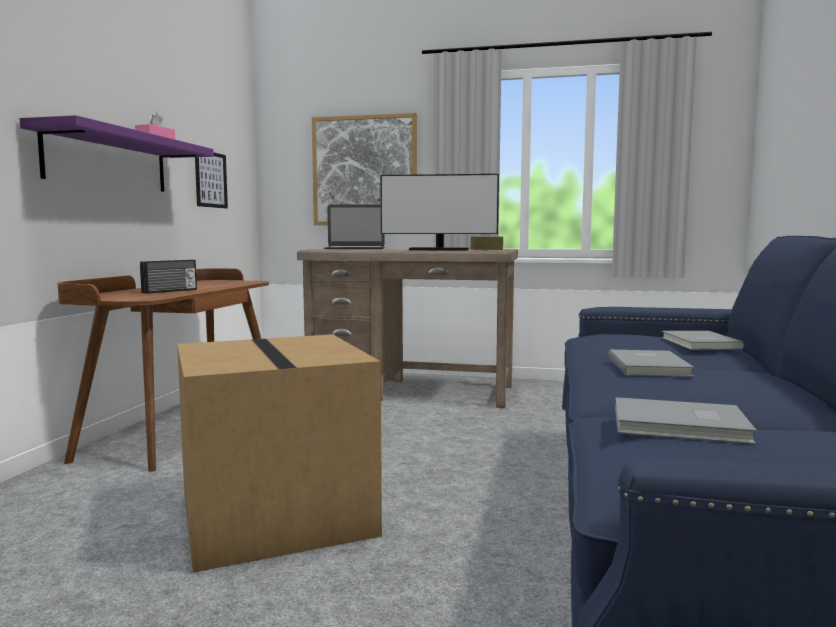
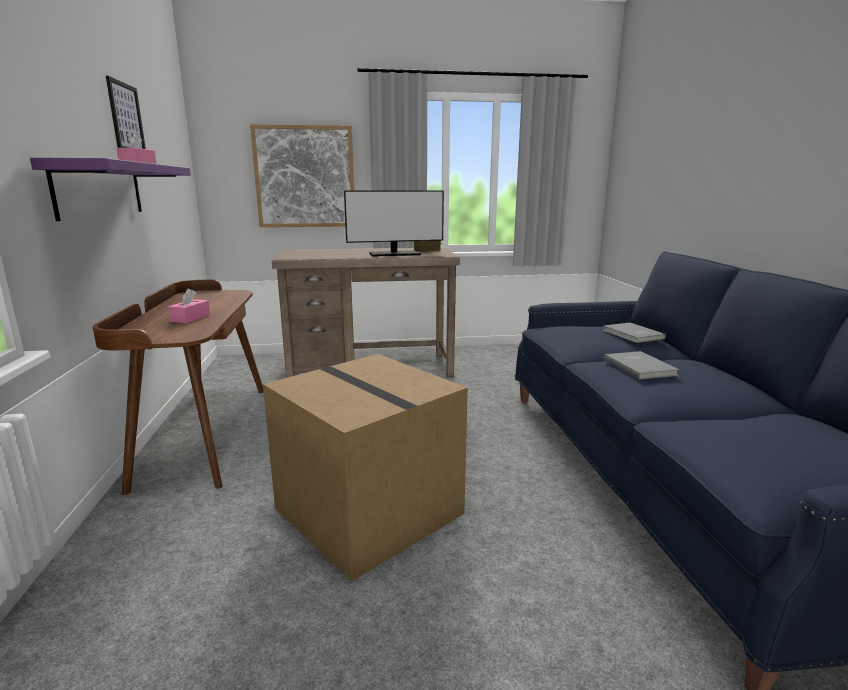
camera: 20 degrees left, 10 degrees up
(170, 291) = (190, 318): radio -> pink tissue box
(210, 179) = (168, 191): picture -> picture (126, 118)
(355, 248) = (313, 252): laptop -> none
(681, 426) = (735, 431): grey book -> none

